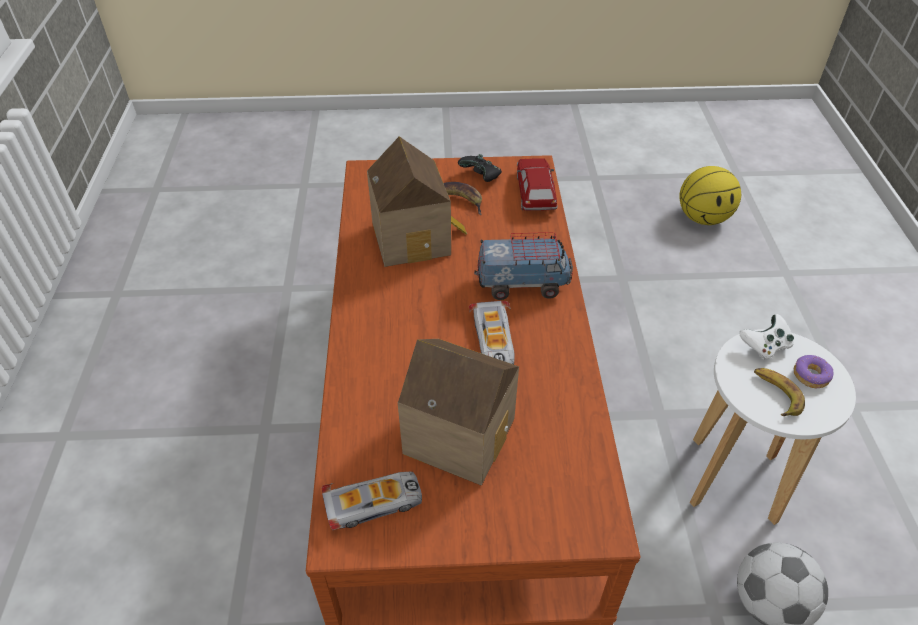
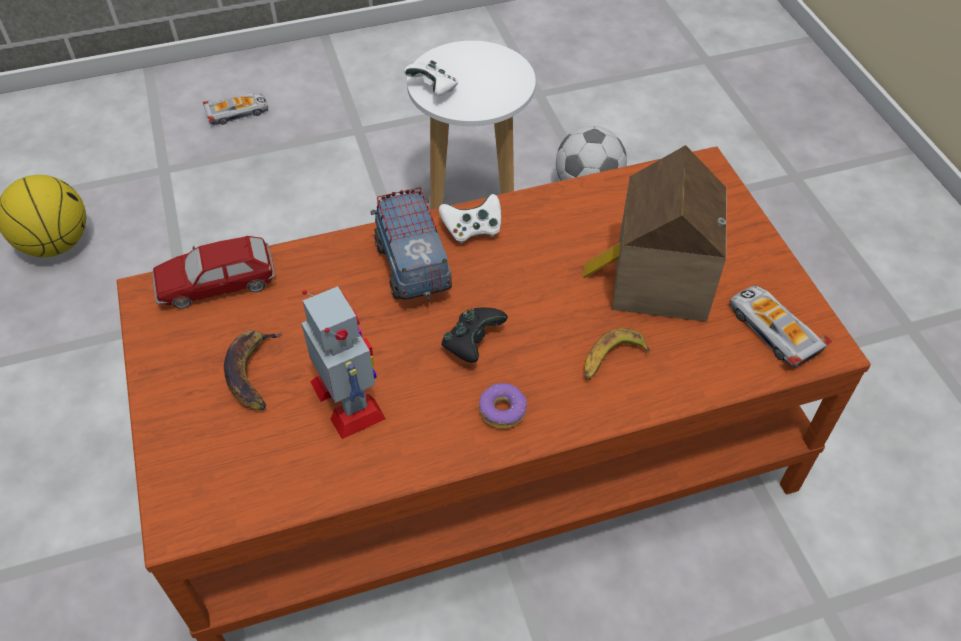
camera: 105 degrees left, 5 degrees up
(415, 238) = (348, 400): toy house -> toy robot
(481, 177) = (184, 351): black game controller -> black game controller (472, 343)
(493, 340) = (516, 277): toy car -> toy car (237, 112)
(553, 324) = (472, 230): none -> white game controller
(776, 394) = (493, 83): banana -> banana (611, 359)
(811, 376) = (462, 63): donut -> donut (502, 410)

